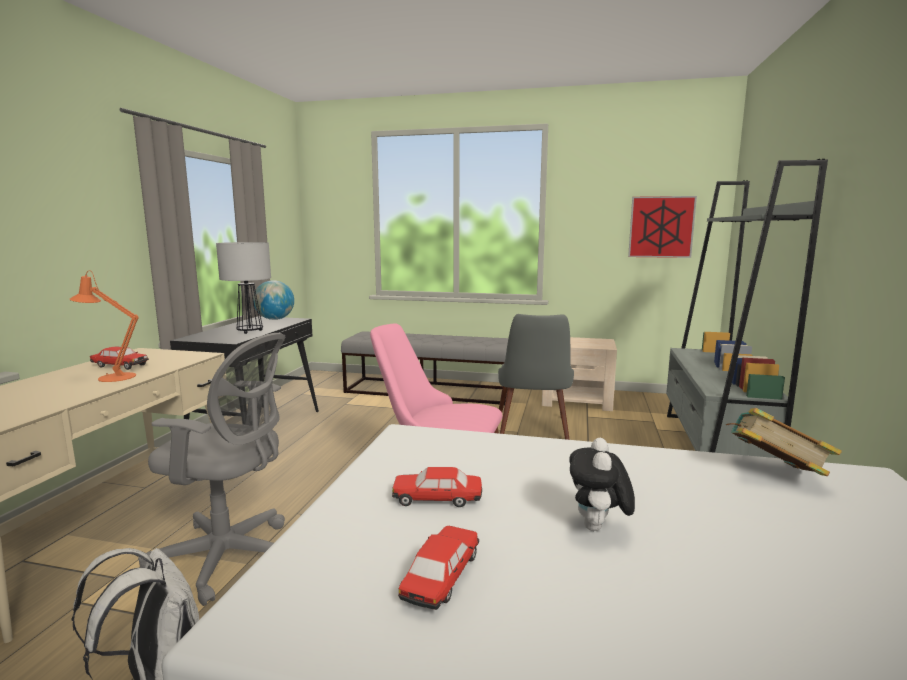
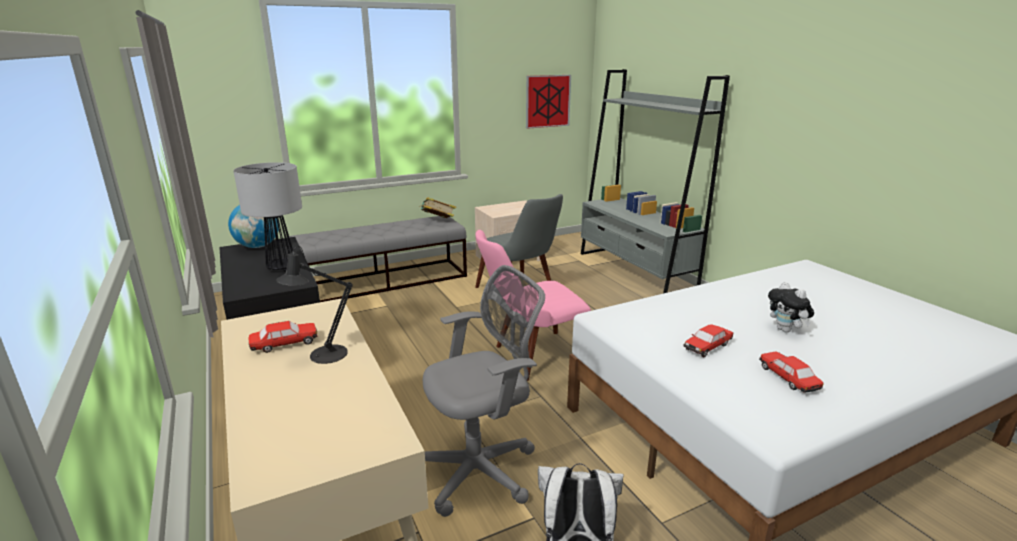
camera: 40 degrees left, 10 degrees up
(112, 377) = (323, 356): orange table lamp -> black table lamp
(773, 473) = (784, 277): book -> book (437, 221)

